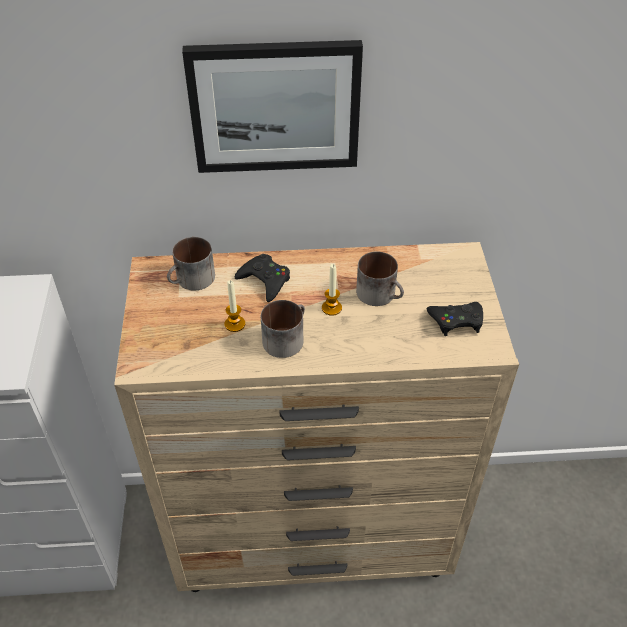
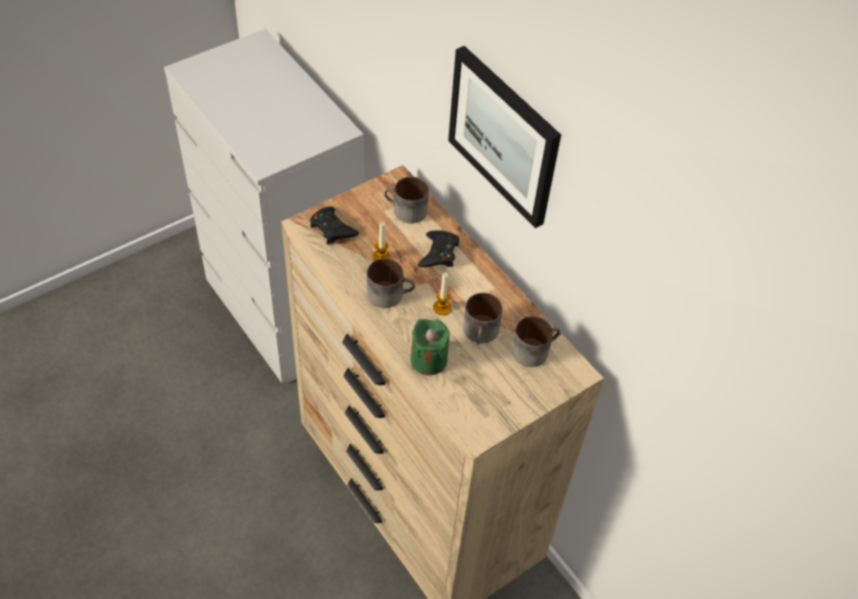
camera: 55 degrees right, 5 degrees up
(386, 345) = (428, 360): none -> green candle
(422, 269) = (533, 349): none -> mug
(456, 321) = (490, 396): black game controller -> black game controller (332, 229)

